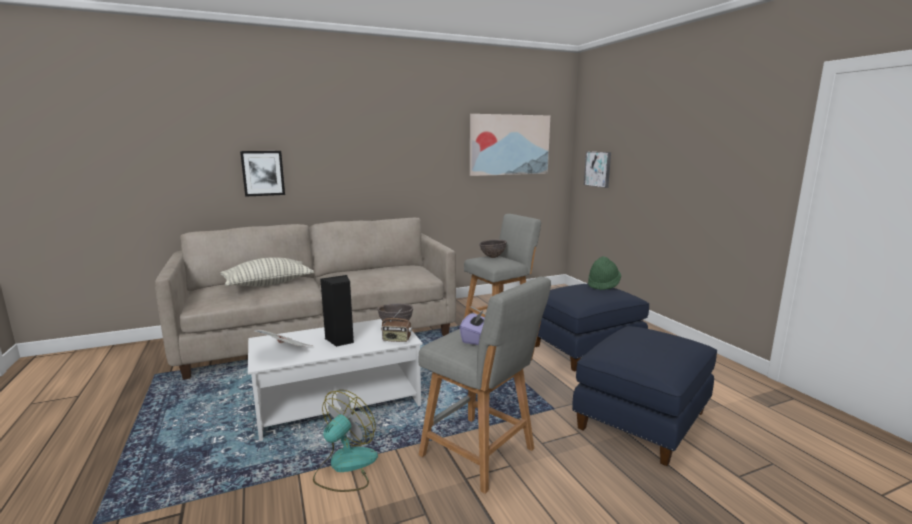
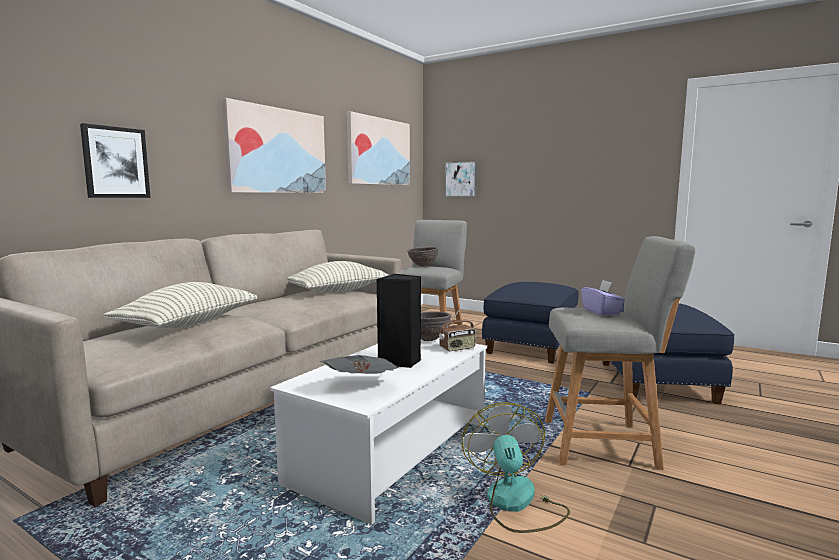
camera: 35 degrees left, 5 degrees down
(393, 154) = (277, 151): none -> picture
(405, 271) = (338, 291): none -> pillow
(603, 285) = (534, 280): green hat -> none

